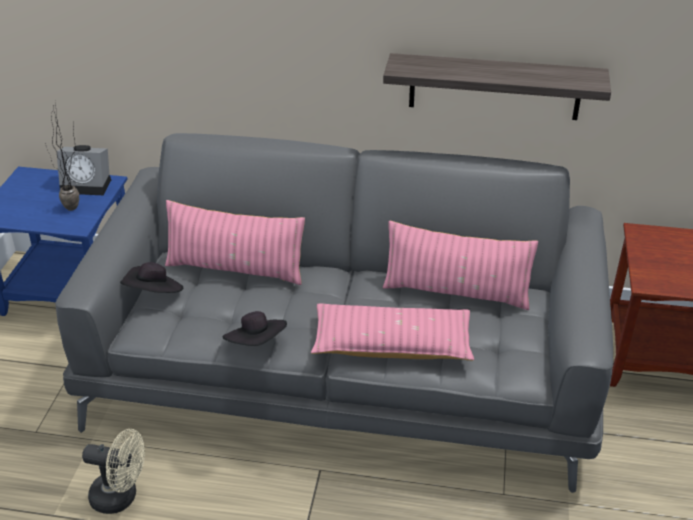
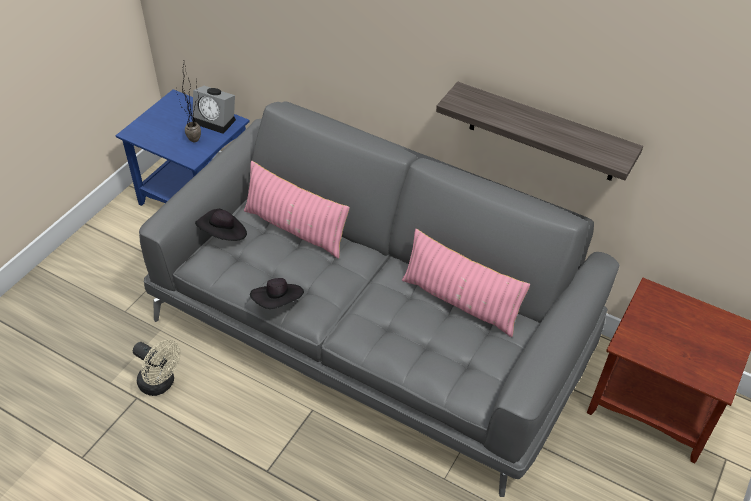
camera: 20 degrees right, 10 degrees up
(392, 345) = (382, 335): pink pillow -> none

